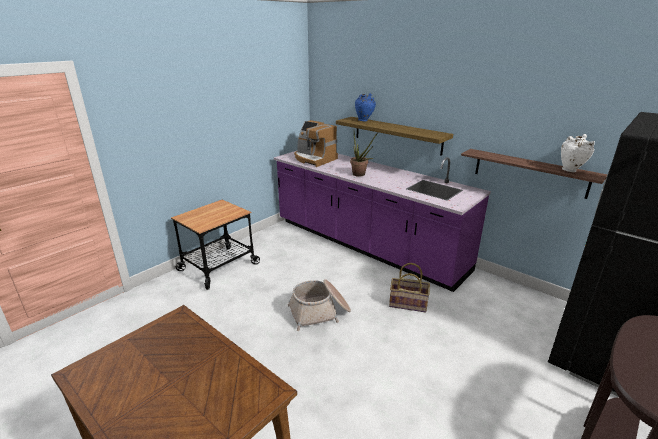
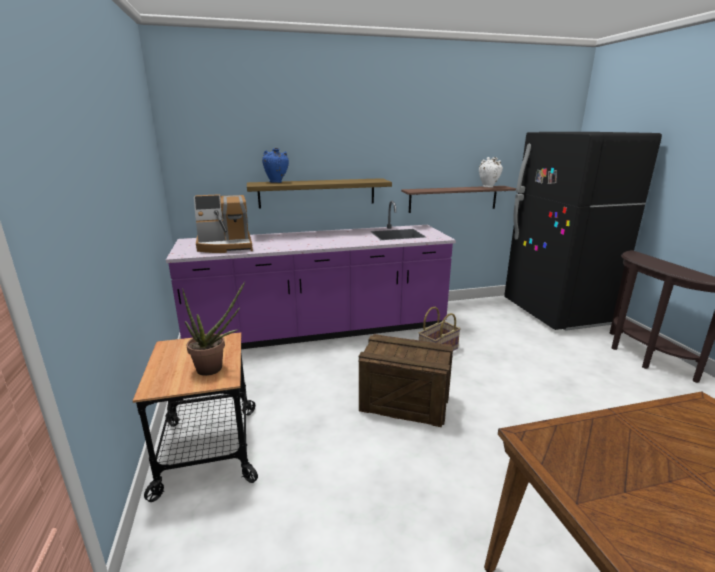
camera: 55 degrees left, 5 degrees down
(320, 312) = (405, 403): basket -> crate
(360, 175) = (316, 243): potted plant -> potted plant (215, 368)

